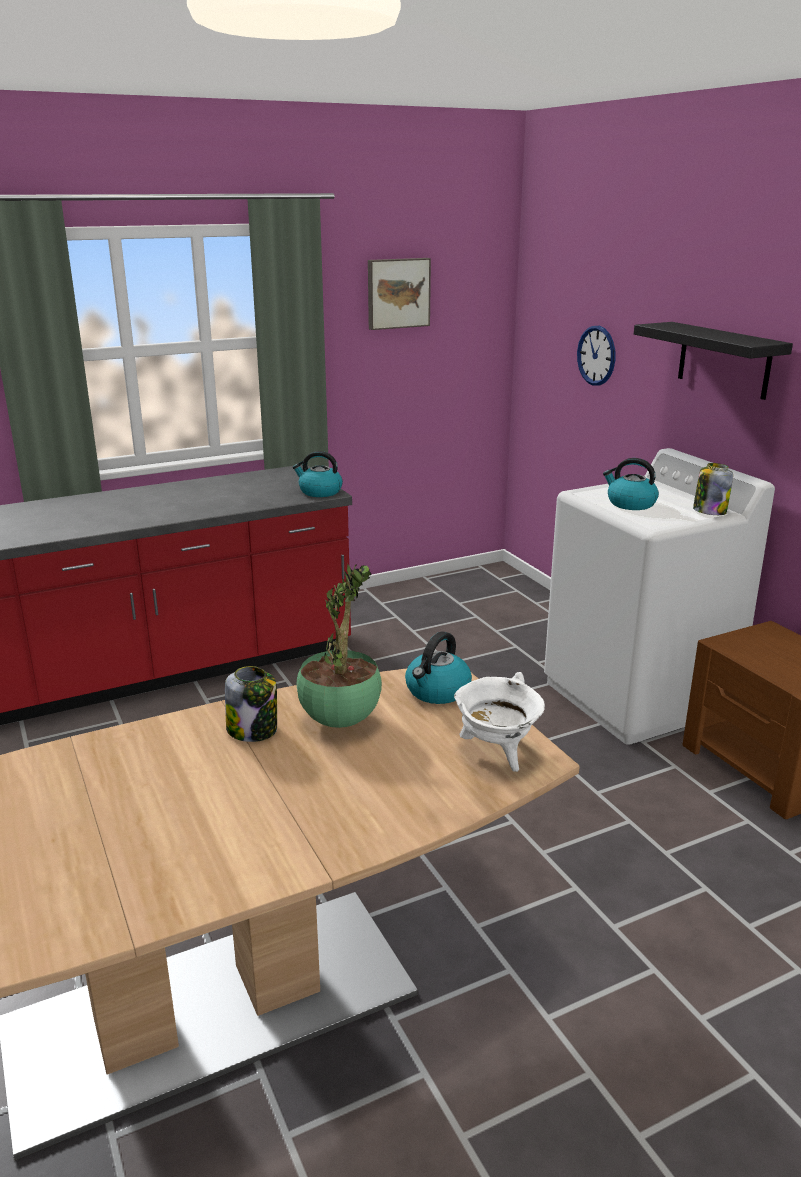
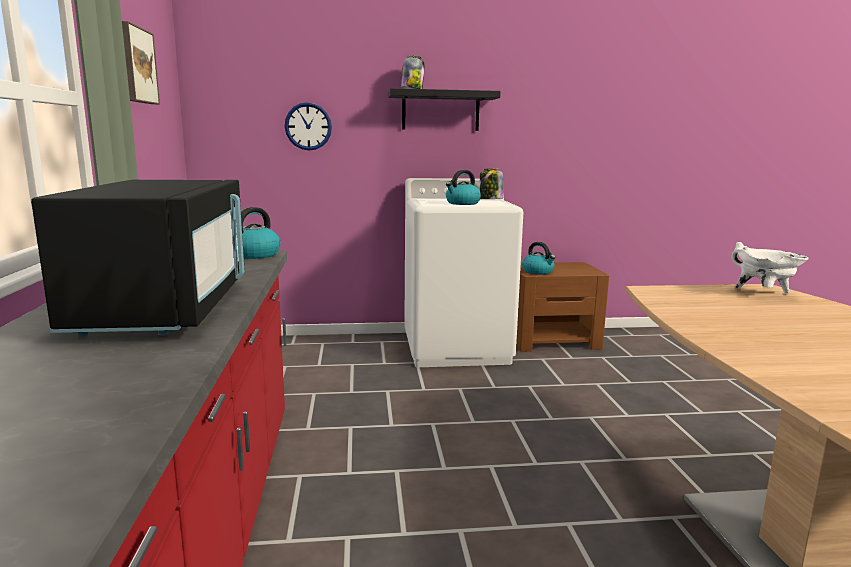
camera: 70 degrees left, 10 degrees down
(151, 508) = (167, 308): none -> black microwave
(253, 730) = (763, 344): jar -> jar (412, 89)
(340, 719) = (731, 319): potted plant -> none
(437, 691) = (676, 294): kettle -> kettle (538, 272)

